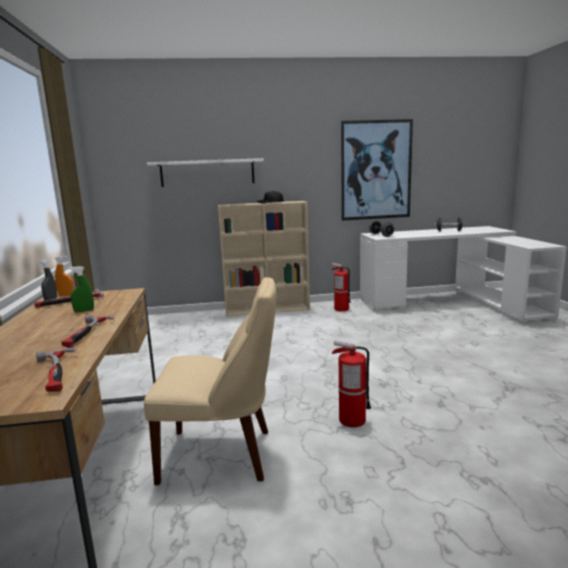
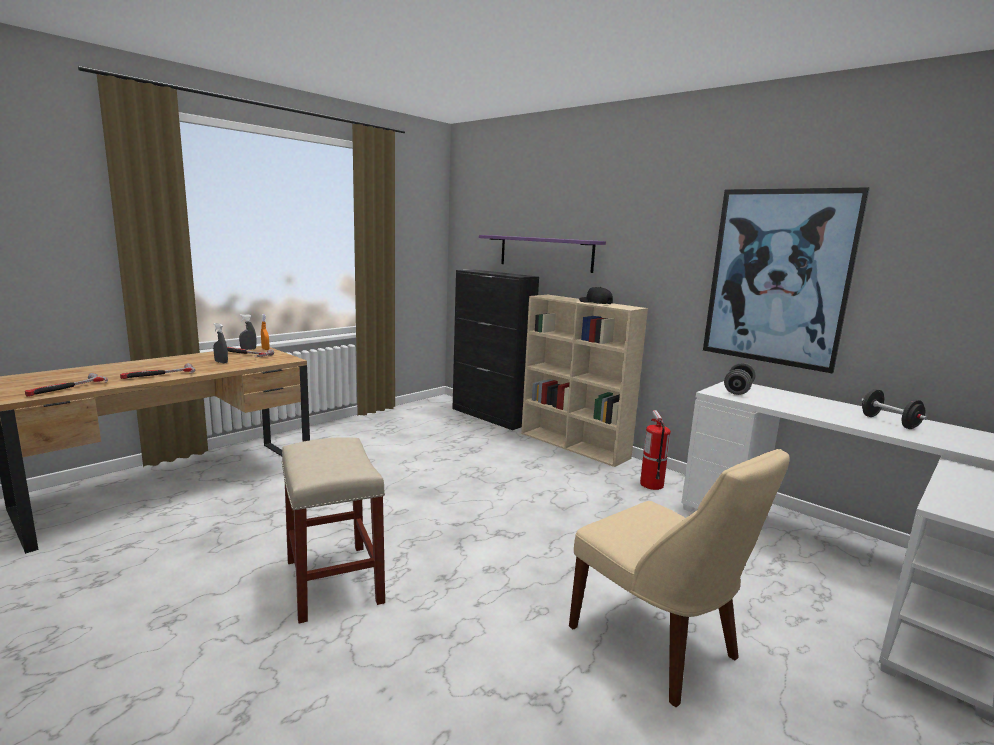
camera: 50 degrees right, 0 degrees up
(84, 311) = (221, 362): green spray bottle -> grey spray bottle
(181, 316) = (490, 416): none -> black cabinet
(207, 173) = (545, 253): white shelf -> purple shelf
(222, 455) = (224, 532): beige chair -> beige chair (658, 646)
(351, 420) = (333, 580): fire extinguisher -> beige stool

